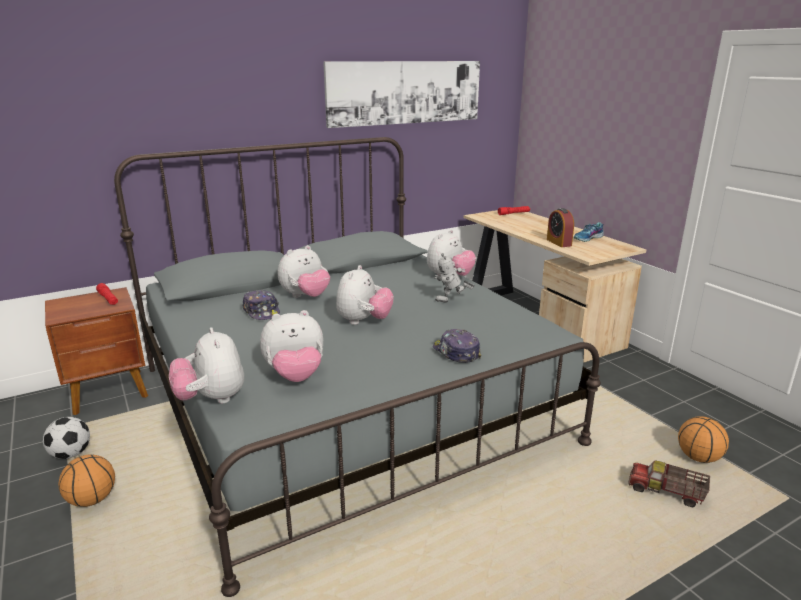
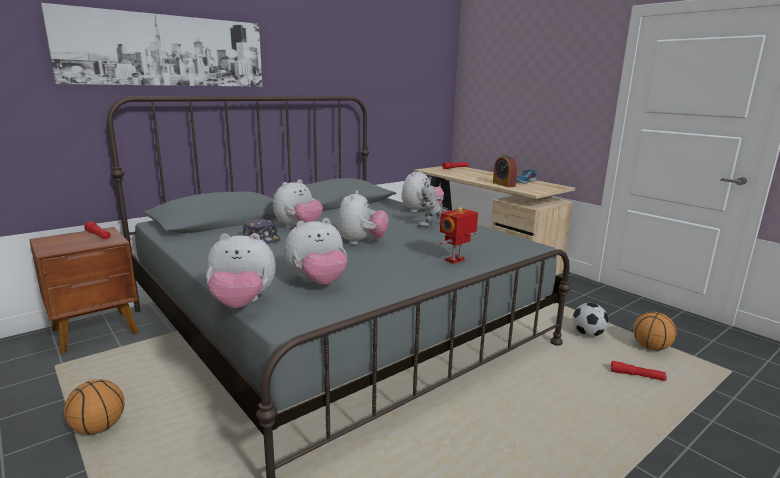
camera: 10 degrees left, 5 degrees down
(71, 454) = (65, 388): football -> football (587, 334)
(212, 399) = (242, 304): plush toy -> plush toy turned 60 degrees counterclockwise
(405, 92) = (367, 60): picture -> picture (166, 50)
(456, 353) = (456, 260): cap -> toy robot
(666, 493) = (637, 376): toy truck -> red flashlight

